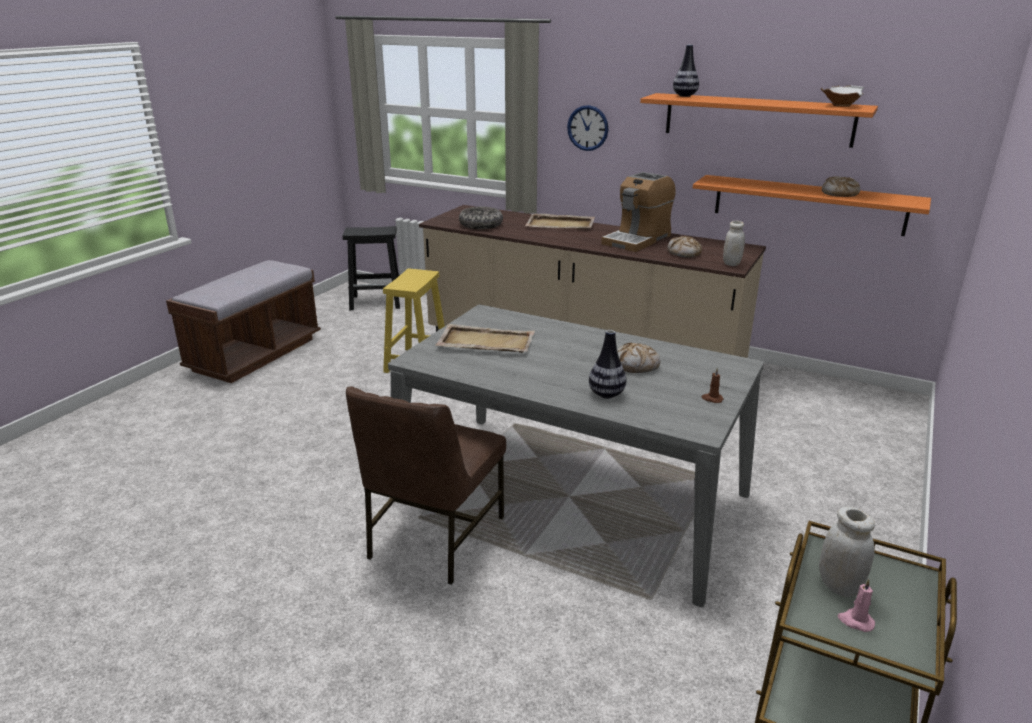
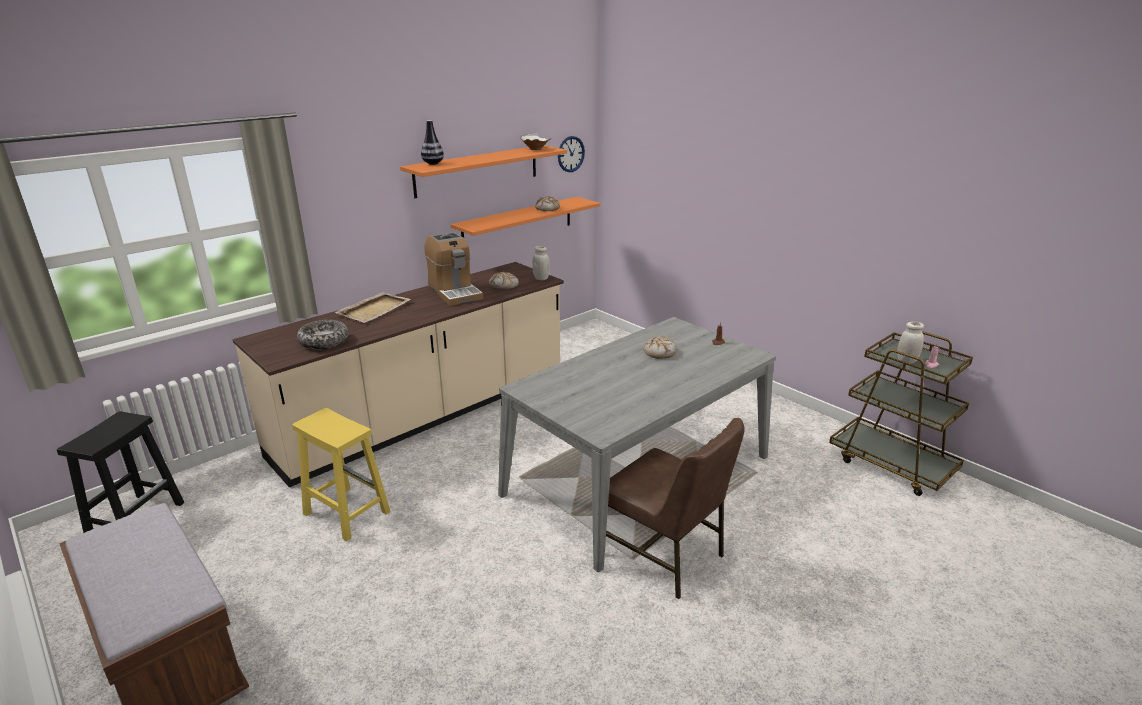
camera: 70 degrees left, 0 degrees up
(485, 342) = (585, 398): beige tray -> none
(587, 128) = (343, 213): wall clock -> wall clock (570, 154)
(606, 394) = (699, 371): vase -> none

